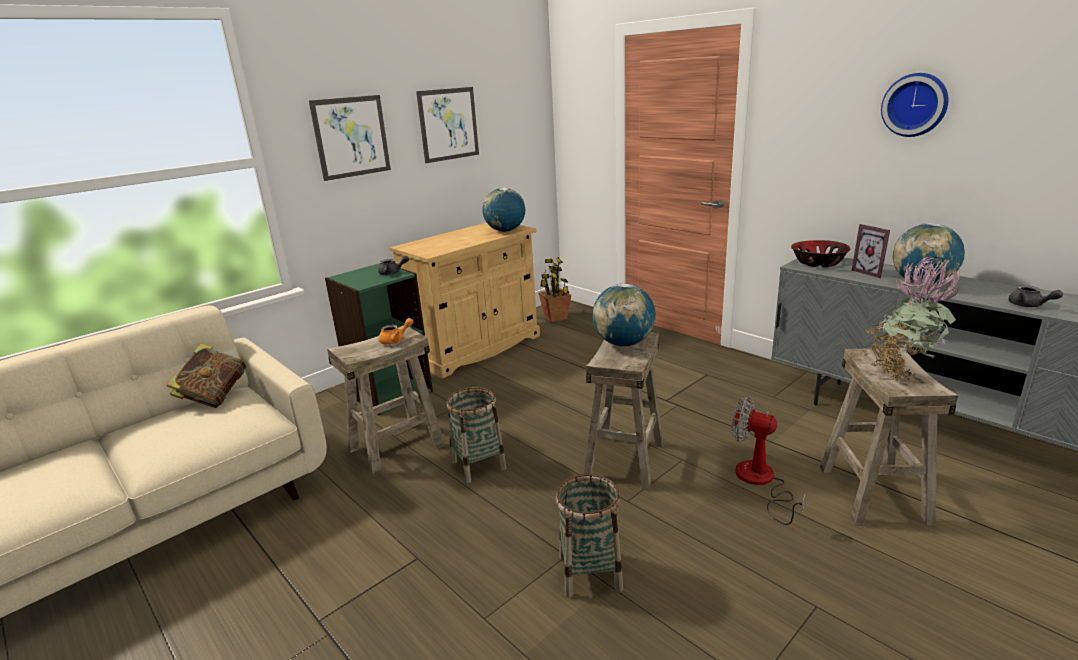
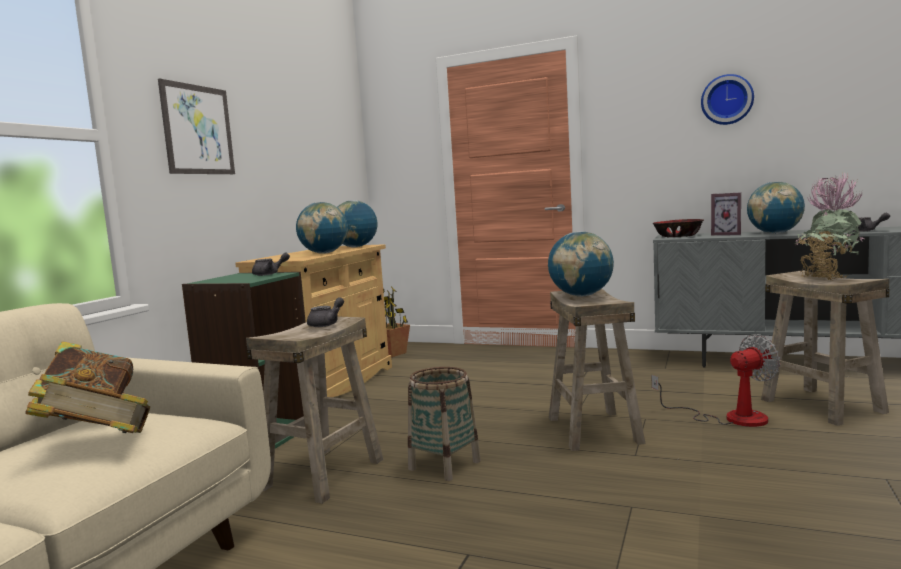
camera: 25 degrees left, 15 degrees down
(193, 432) = (99, 447): none -> book
(396, 340) = (327, 324): orange teapot -> grey teapot
(448, 124) = (284, 137): picture -> none
(464, 242) = (324, 253): none -> globe
(590, 573) = (673, 512): basket -> none
(760, 482) = (730, 418): fan -> fan turned 150 degrees clockwise

